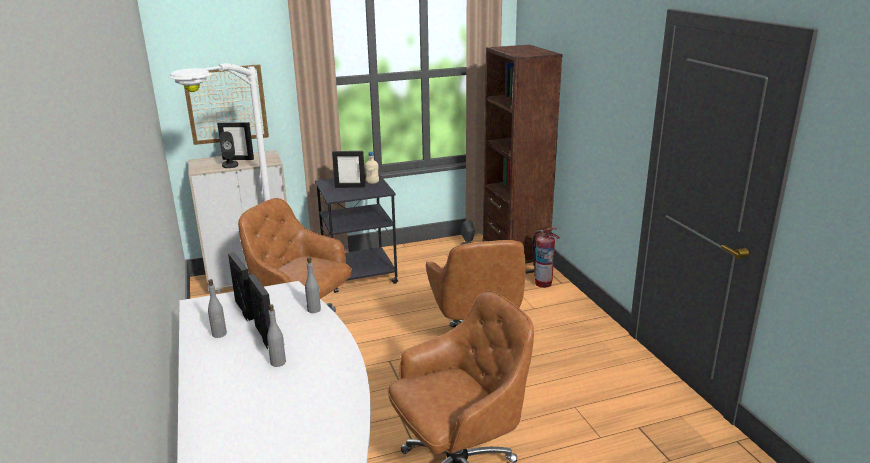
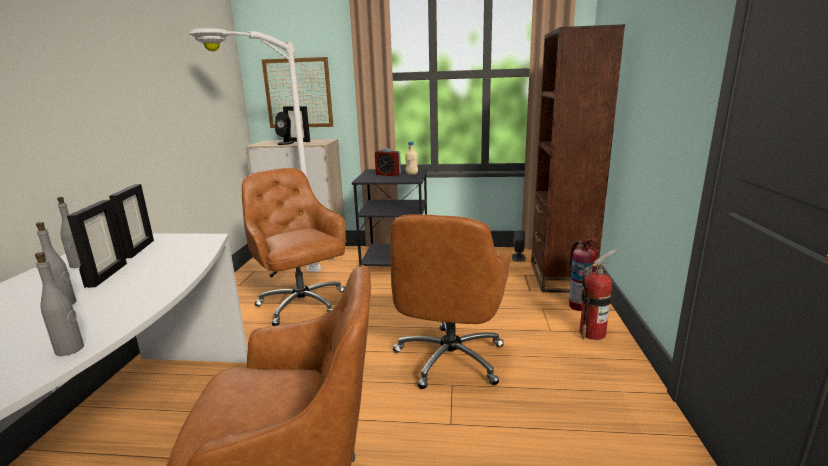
camera: 25 degrees right, 5 degrees down
(314, 310) = (194, 260): grey bottle -> grey bottle (70, 349)
(350, 186) = (388, 174): picture frame -> alarm clock
(564, 304) = (592, 333): none -> fire extinguisher

